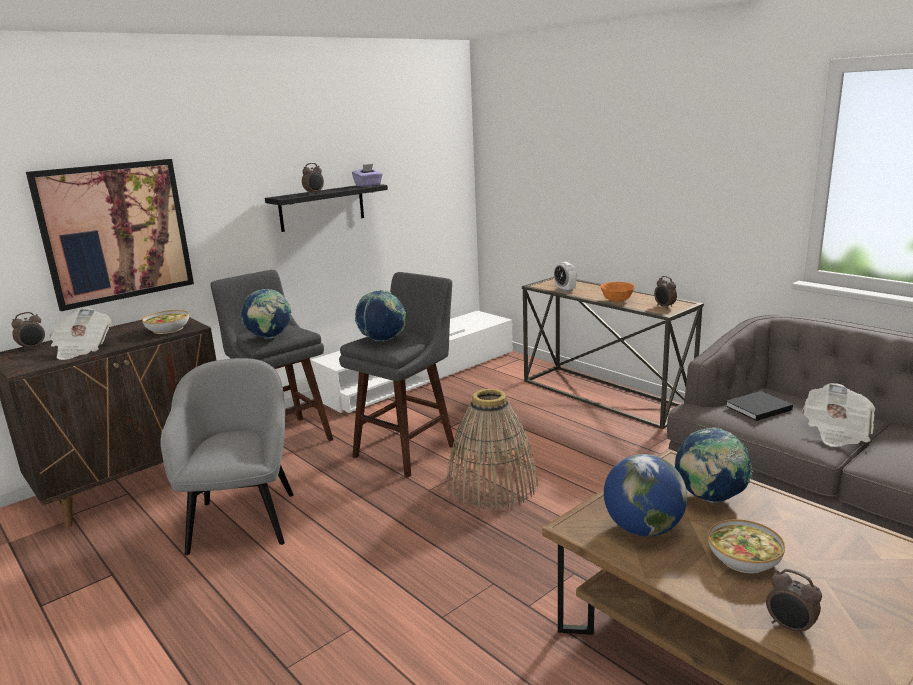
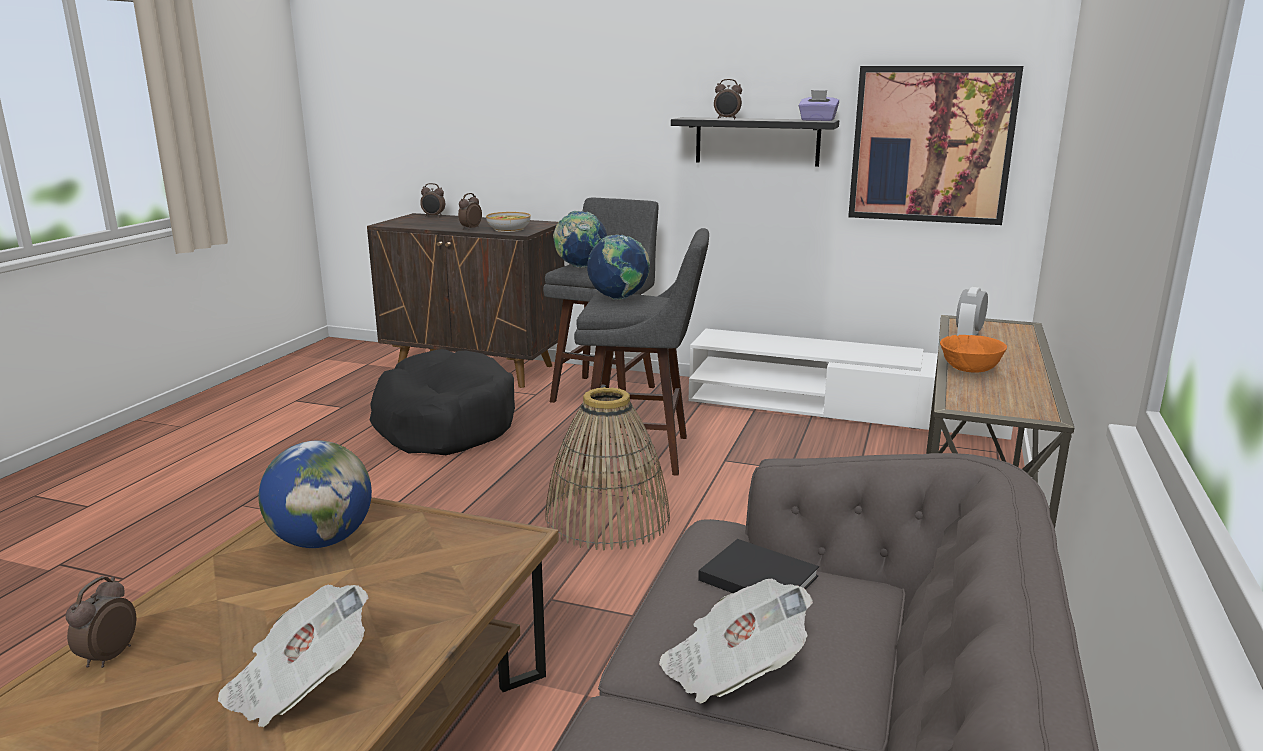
camera: 60 degrees right, 0 degrees up
(82, 349) = (439, 224): newspaper -> newspaper (298, 685)
(116, 232) = (524, 128): picture -> picture (931, 145)
(243, 520) = (444, 423): grey armchair -> black dog bed
(664, 307) = (993, 403): alarm clock -> alarm clock (470, 228)
(709, 498) = (418, 575): globe -> none
(743, 558) = (264, 613): bowl -> none

